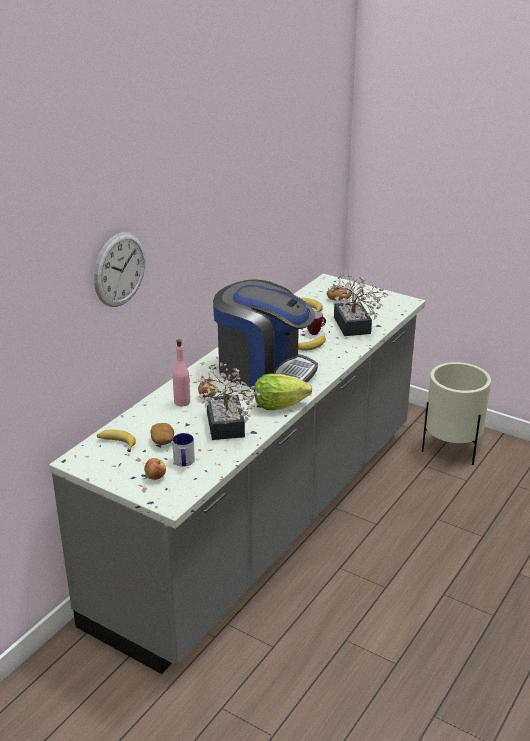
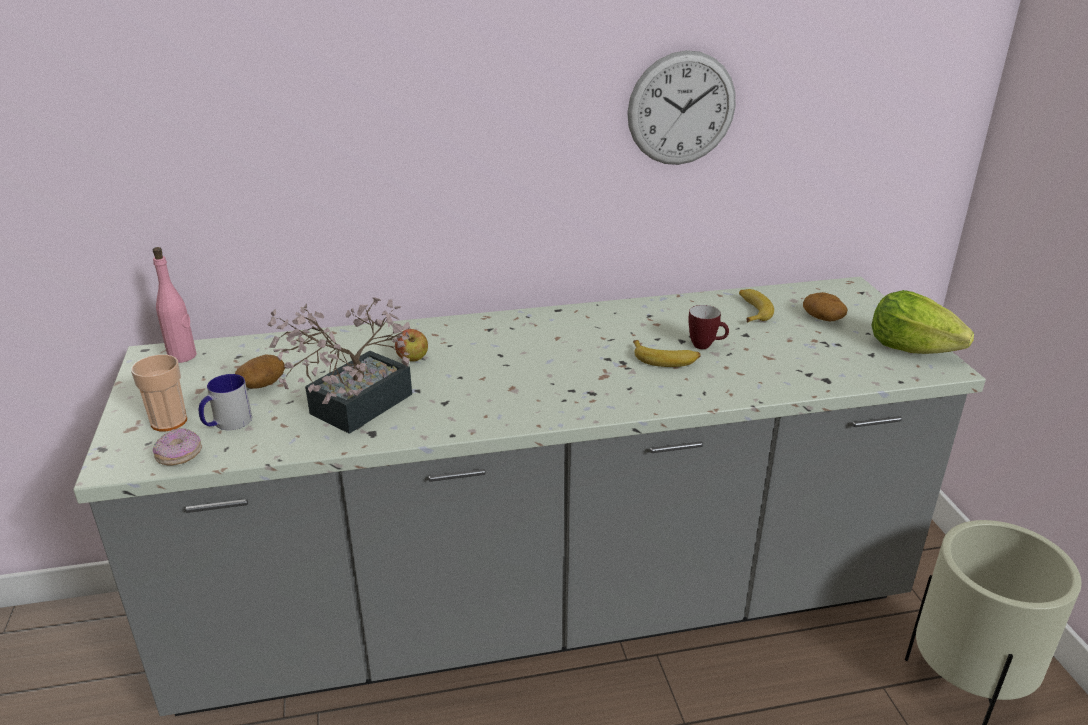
camera: 45 degrees right, 0 degrees up
(116, 443) = (220, 360): banana -> none
(119, 269) = (302, 98): wall clock -> wall clock (681, 109)
(155, 477) = (169, 421): apple -> cup
(182, 402) = (374, 350): pink bottle -> pink bottle (182, 356)
(193, 484) = (180, 456): none -> donut
(264, 370) = (540, 361): coffee machine -> none
(279, 405) = (470, 416): lettuce -> lettuce (910, 348)
(353, 328) = (775, 365): potted plant -> none

